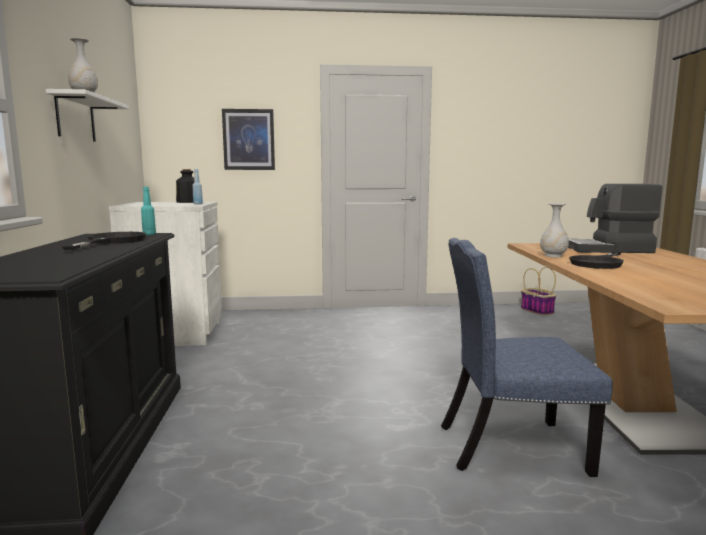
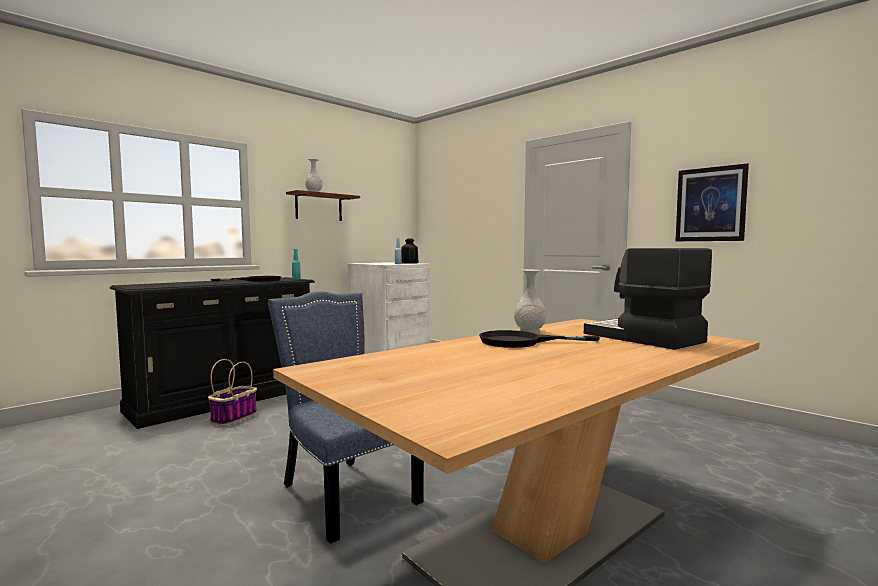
camera: 50 degrees right, 5 degrees down
(75, 118) = (319, 207): white shelf -> brown shelf
(248, 139) = (474, 213): picture -> picture (710, 204)
(536, 311) = (749, 431): basket -> basket (234, 417)

